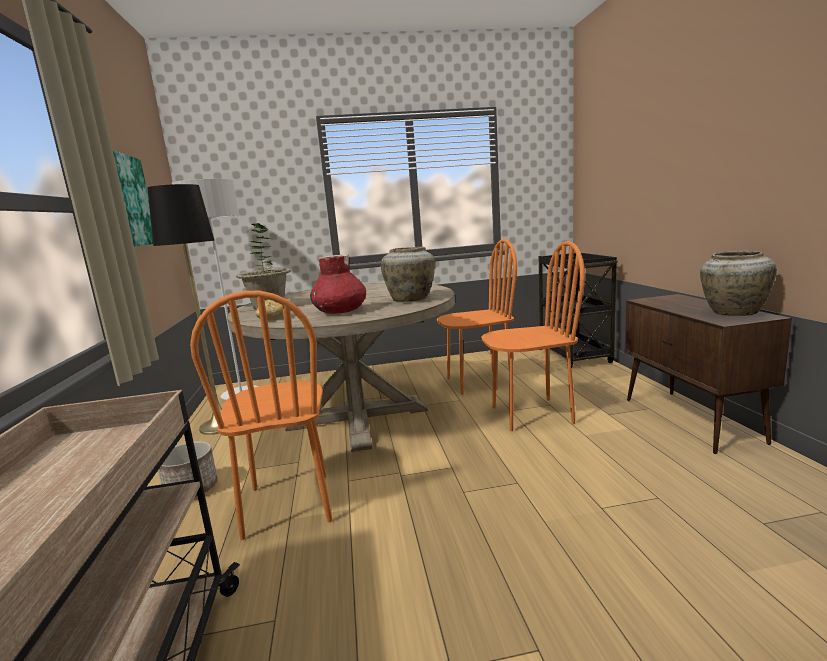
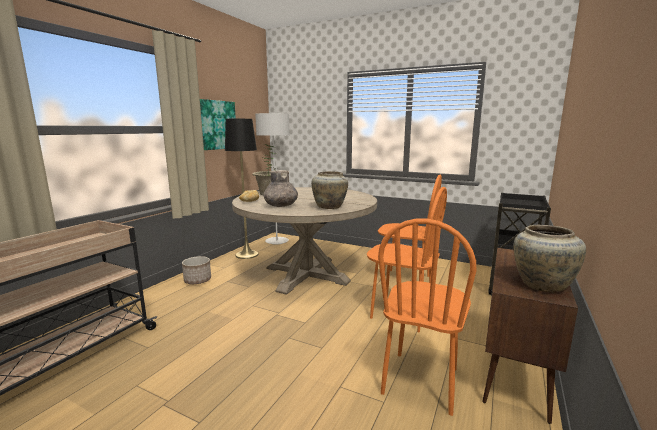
camera: 35 degrees right, 0 degrees up
(288, 504) = (216, 304): orange chair -> orange chair (421, 381)
(340, 311) = (281, 205): red vase -> grey vase

